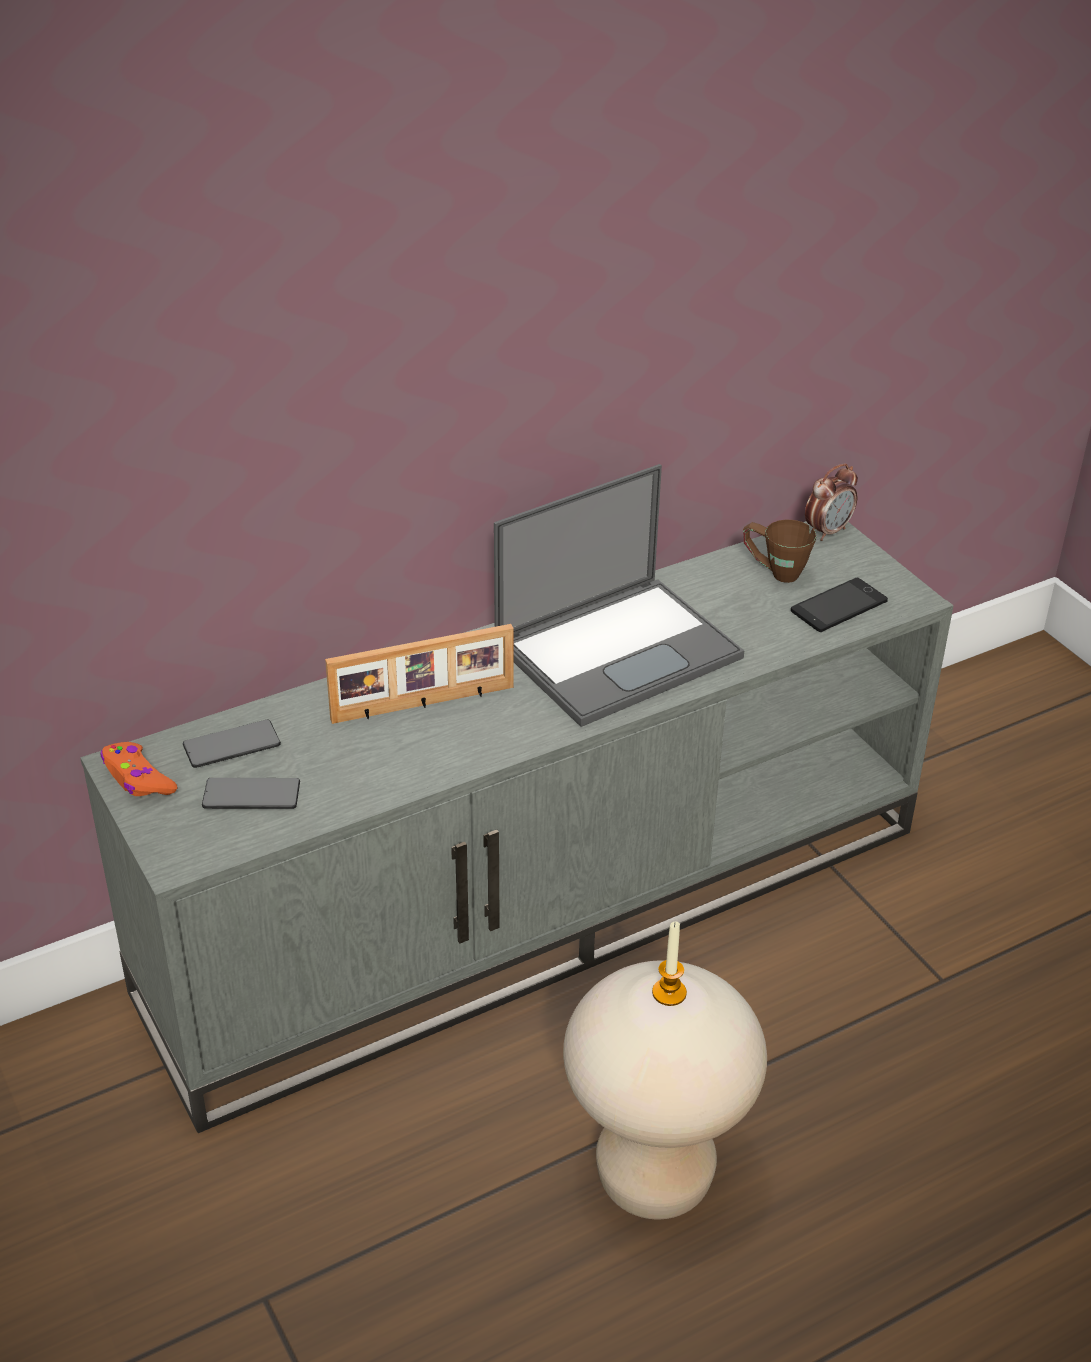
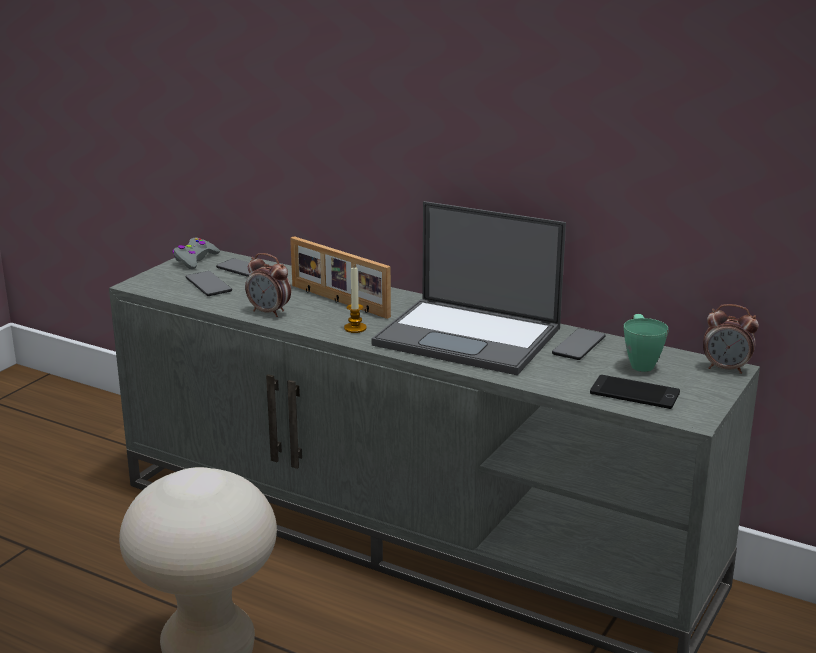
camera: 60 degrees right, 15 degrees down
(138, 778) = (195, 260): orange game controller -> grey game controller
(403, 772) = (269, 312): none -> alarm clock
(669, 993) = (198, 477): candle -> candle (355, 328)
(704, 590) = (578, 345): none -> phone
(774, 572) = (640, 362): brown mug -> green mug

